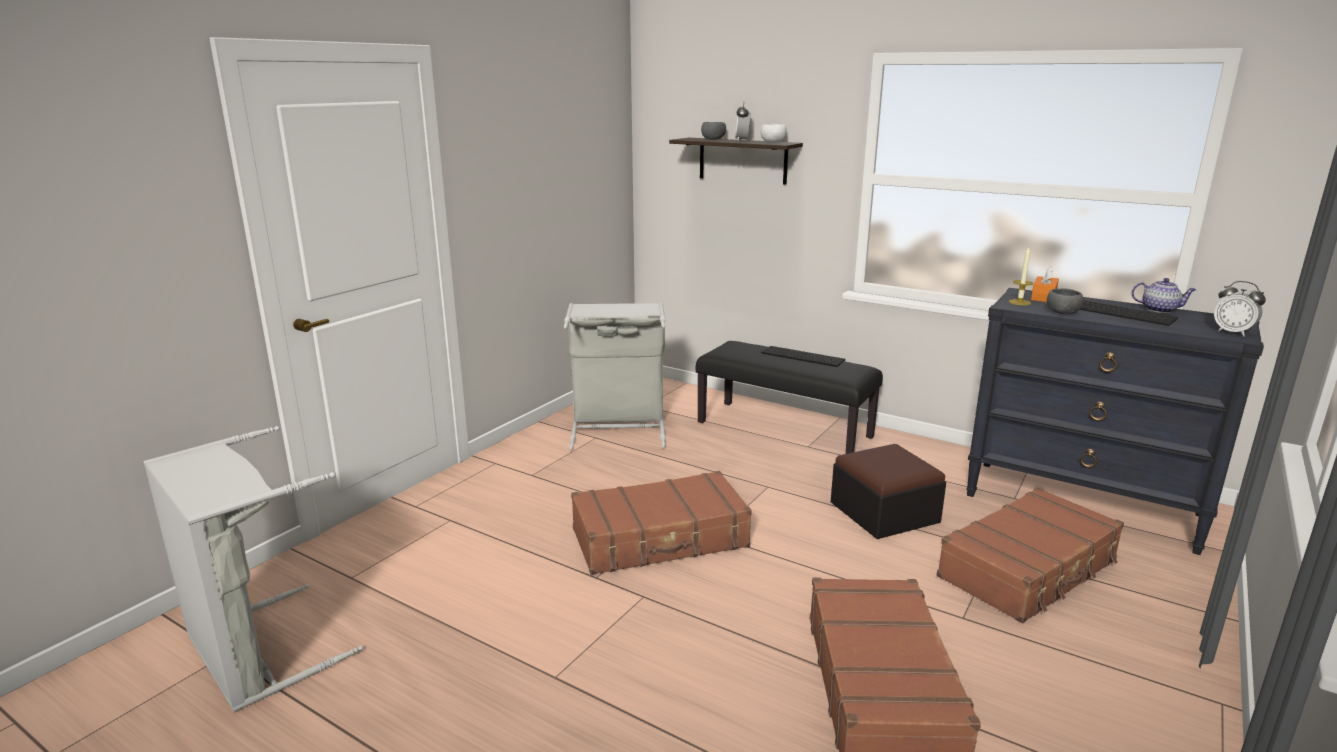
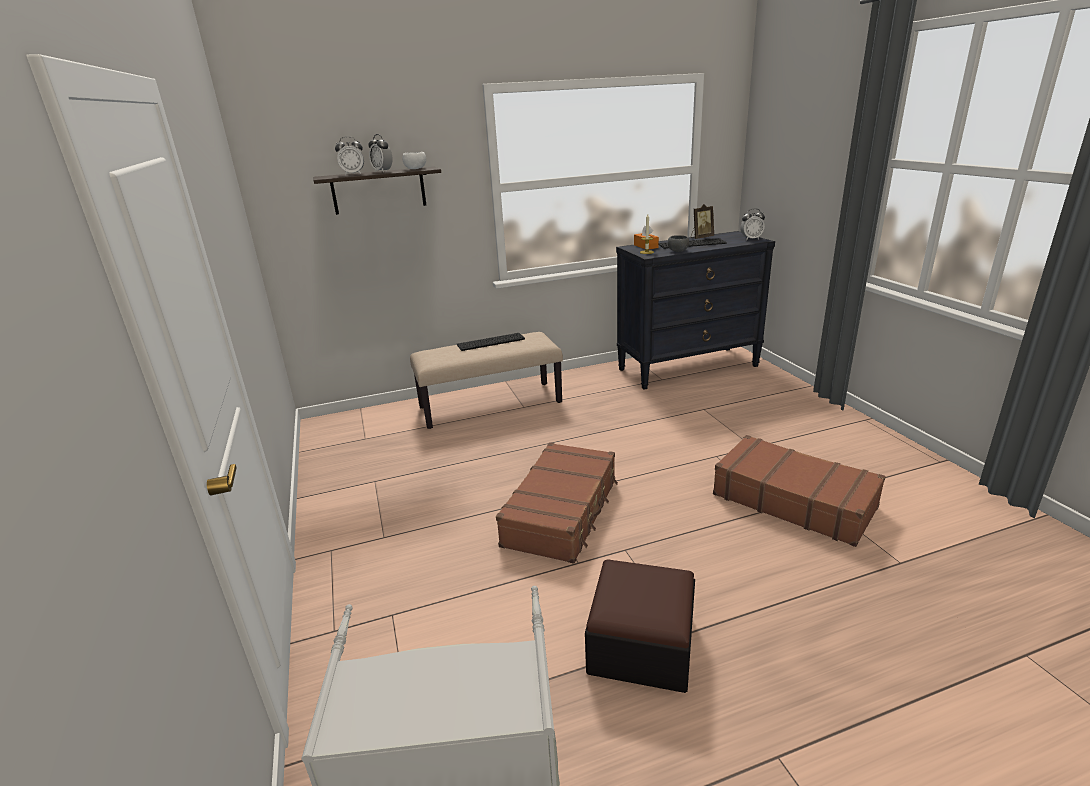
camera: 50 degrees left, 5 degrees up
(618, 429) = (379, 465): grey laundry basket -> none
(714, 139) = (353, 174): grey bowl -> alarm clock
(785, 429) = (490, 404): black bench -> beige bench
(884, 512) = (631, 420): ottoman -> ottoman (641, 645)
(1029, 569) = (729, 409): brown suitcase -> none
(1160, 310) = (701, 237): teapot -> picture frame

